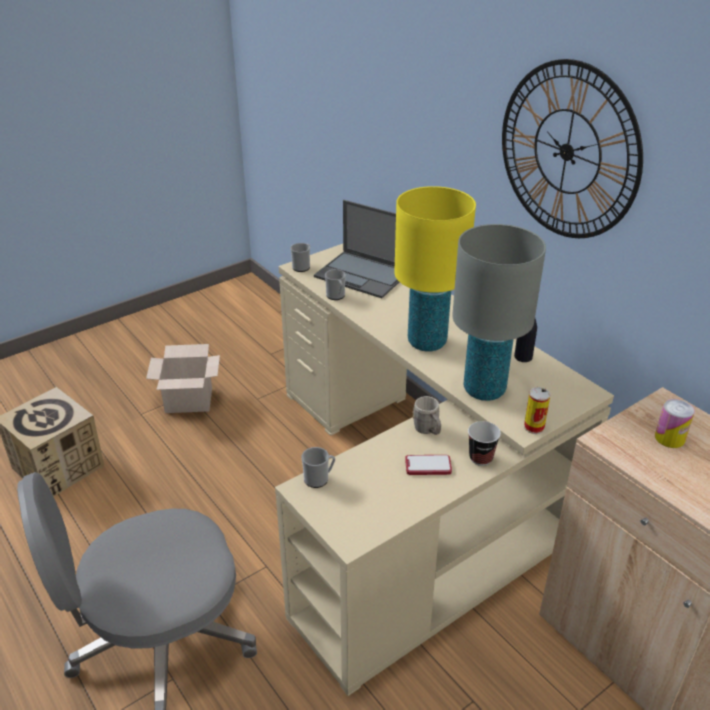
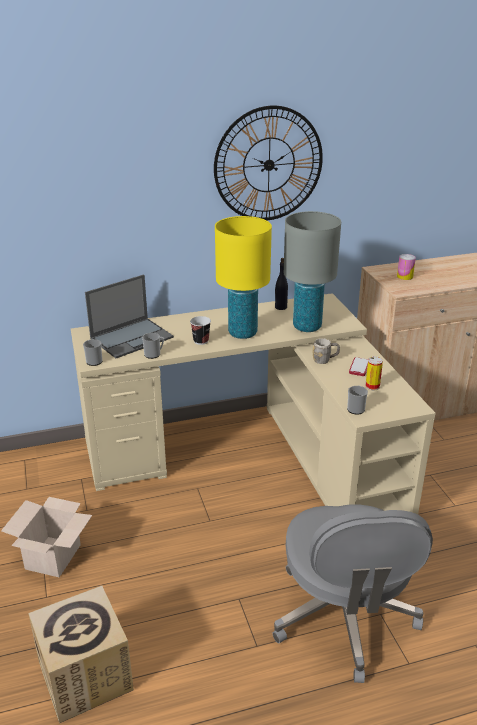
camera: 70 degrees left, 5 degrees down
(481, 458) = (359, 349): cup -> cup (201, 341)
(534, 427) = (350, 321): can -> can (372, 386)

